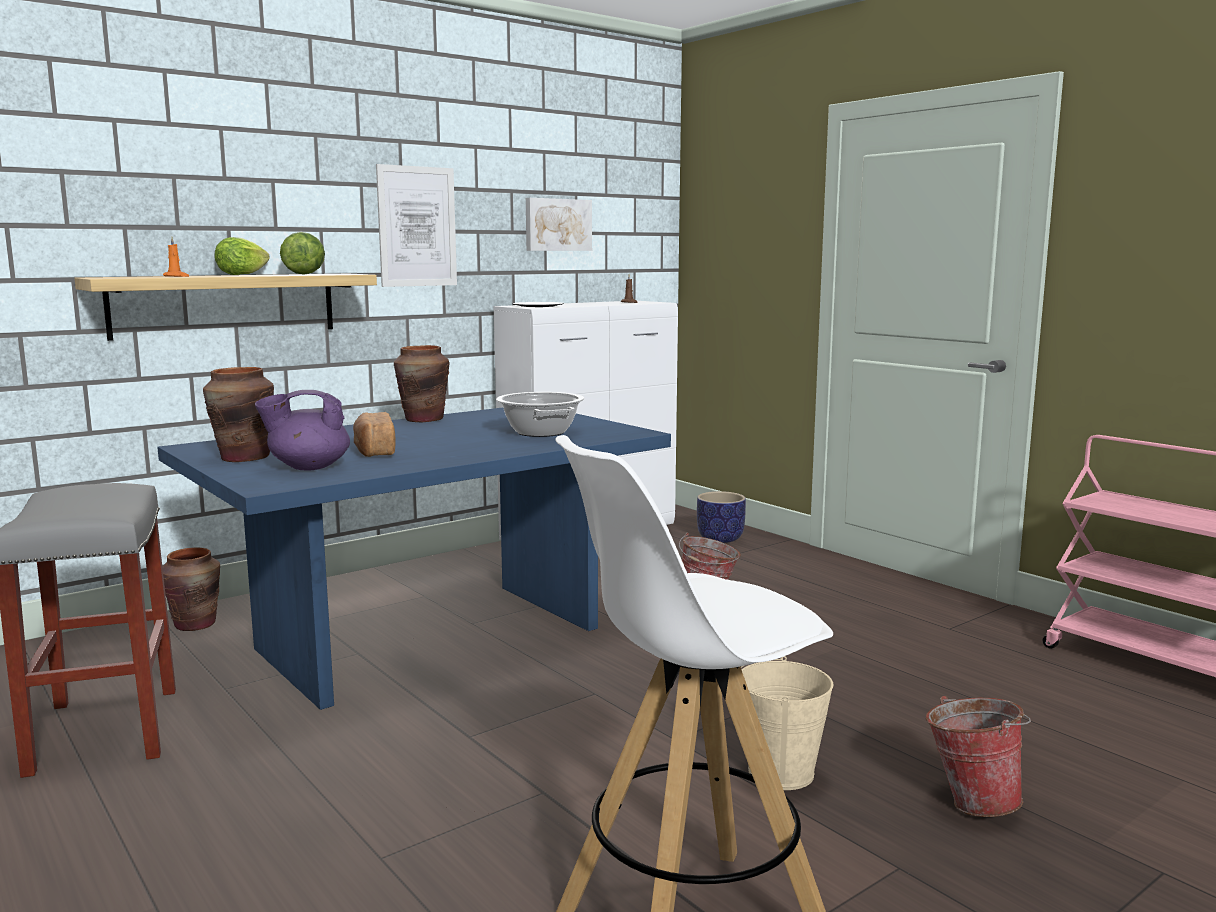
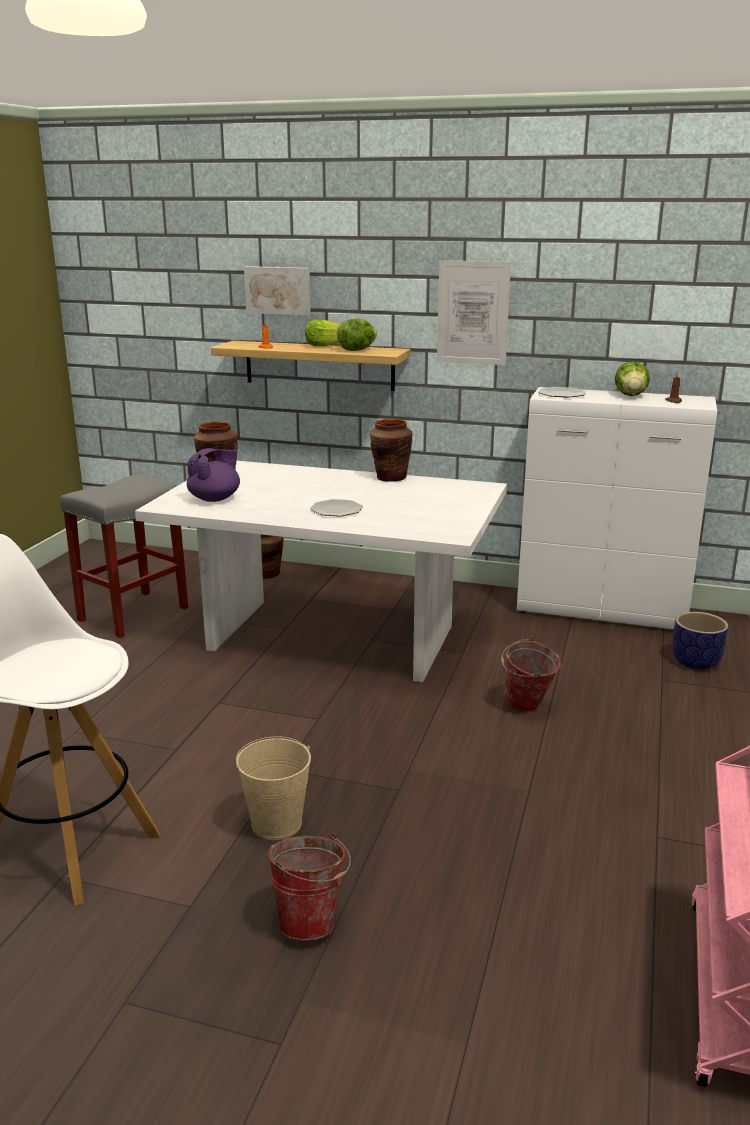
camera: 55 degrees right, 10 degrees up
(308, 467) = (215, 499): purple teapot -> purple teapot turned 90 degrees clockwise
(374, 450) = (278, 497): bread -> none
(431, 637) = (333, 638): blue dining table -> white dining table
(474, 443) = (336, 510): none -> plate
(541, 432) = (403, 514): cooking pot -> none
(557, 225) = (623, 314): picture -> picture (278, 290)
(587, 303) = (630, 396): none -> lettuce

